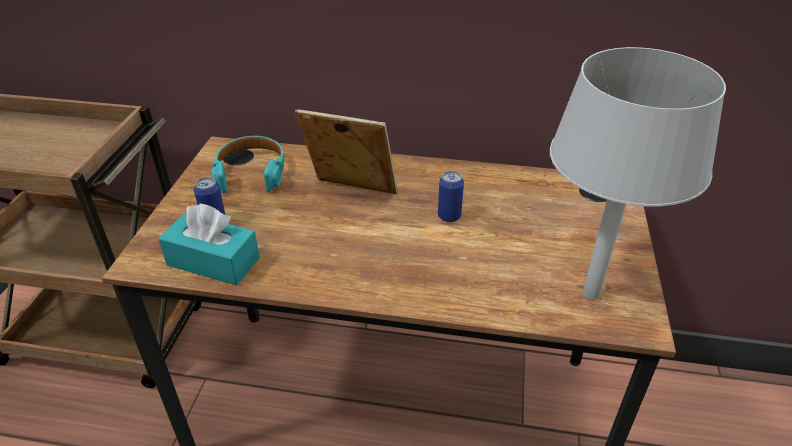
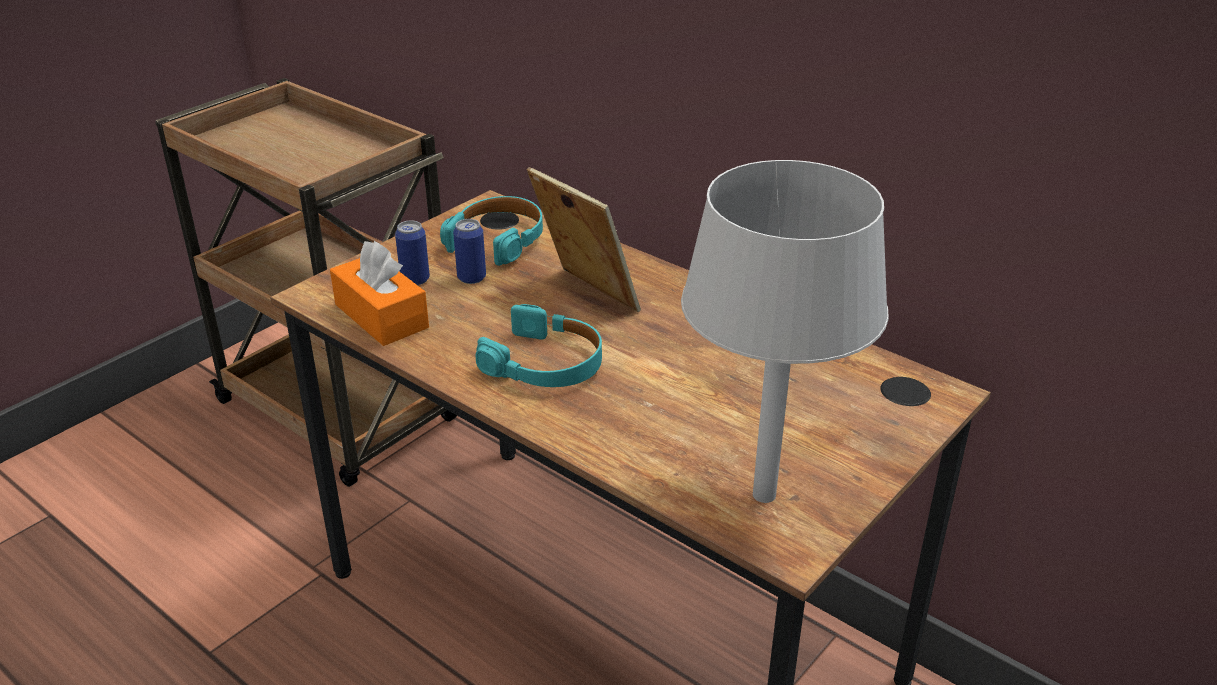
camera: 30 degrees right, 5 degrees down
(213, 261) = (381, 316): turquoise tissue box -> orange tissue box
(369, 254) = (545, 363): none -> turquoise headphones
(449, 216) = (677, 355): can -> can (471, 278)

